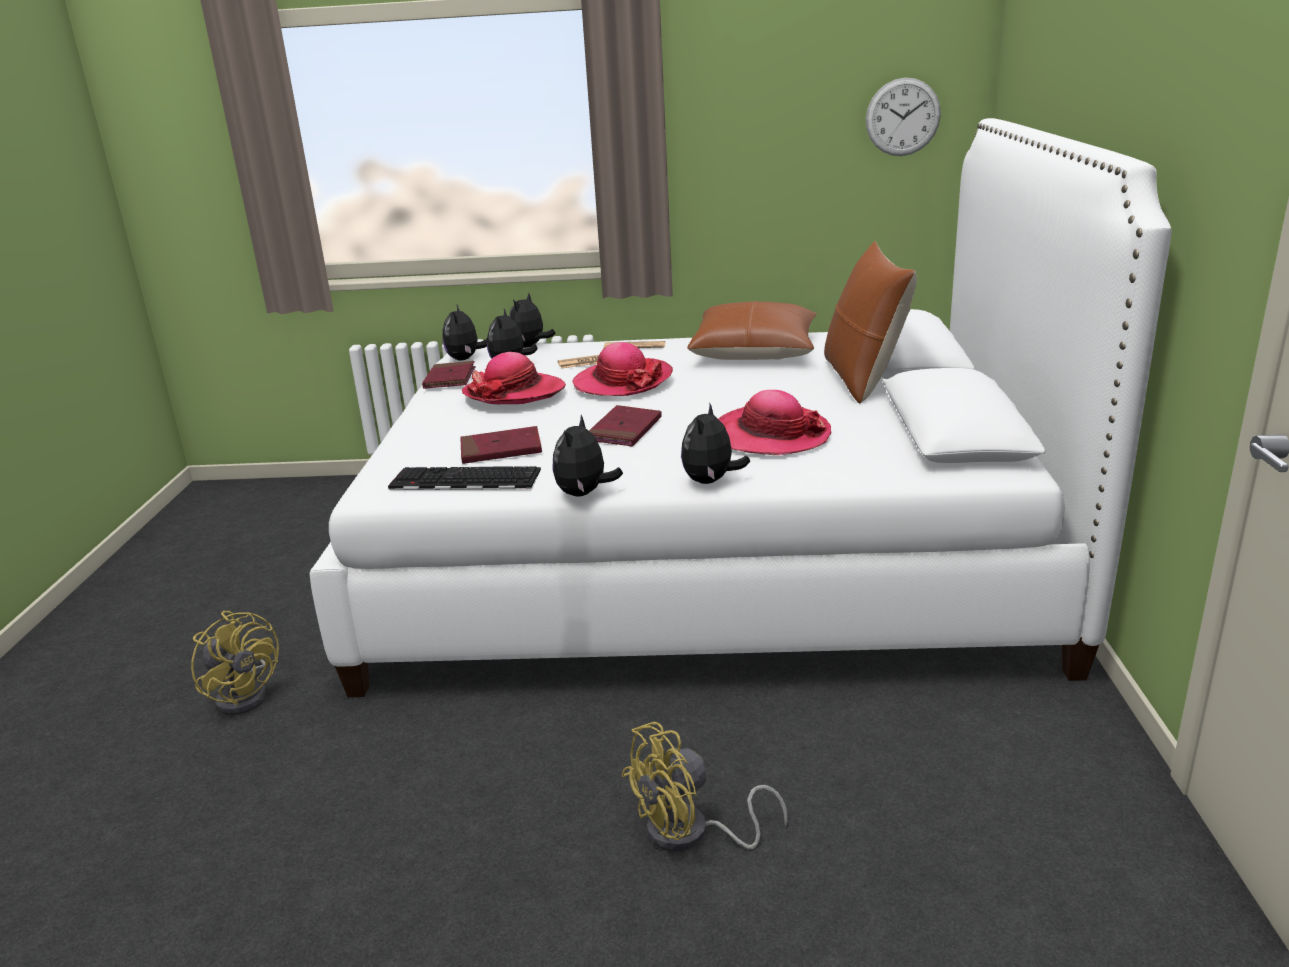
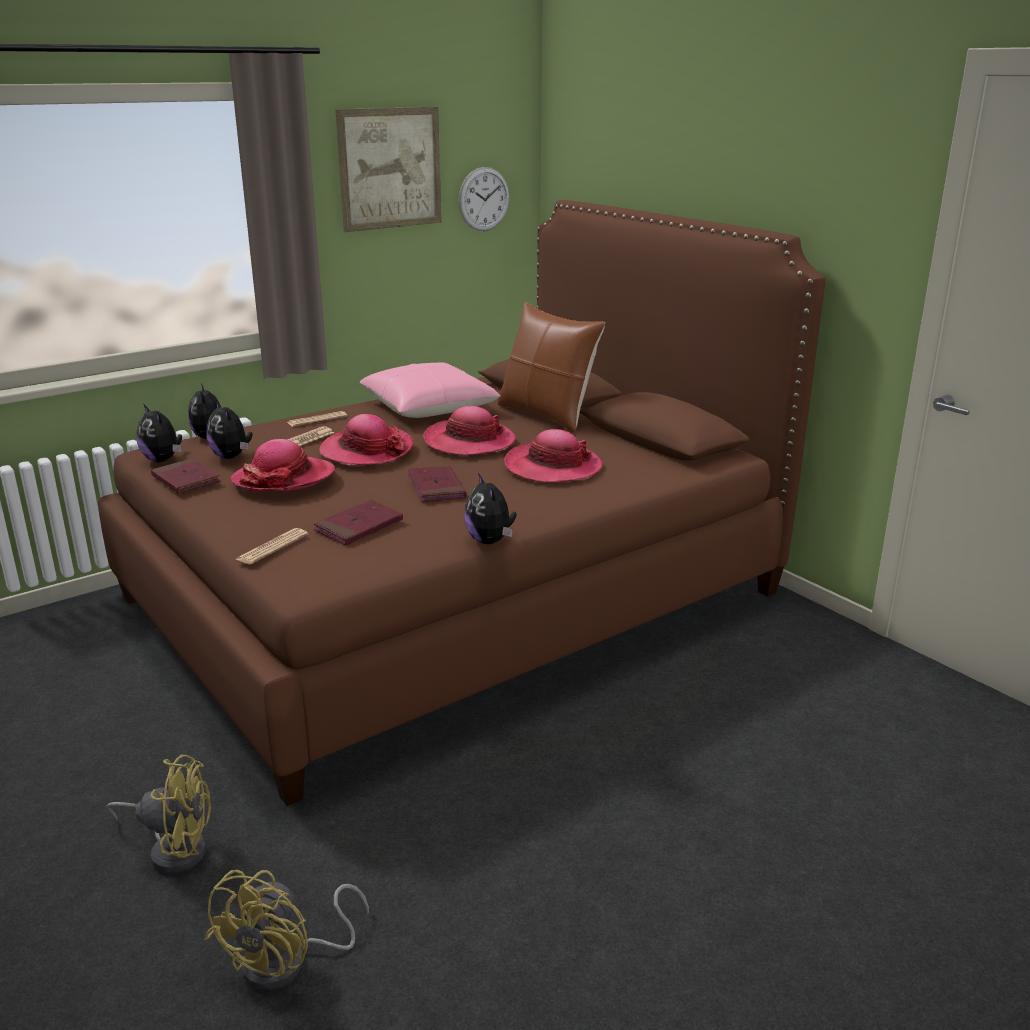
camera: 40 degrees left, 0 degrees up
(410, 450) = (272, 547): none -> newspaper
(463, 480) = (372, 558): keyboard -> none
(691, 834) = (679, 774): yellow fan -> yellow fan (288, 963)
(708, 561) = (454, 595): white bed -> brown bed
(711, 481) = (567, 508): plush toy -> none
(731, 392) = (469, 441): none -> hat
(754, 351) = (429, 407): brown pillow -> pink pillow
(775, 79) = (390, 168): none -> picture

